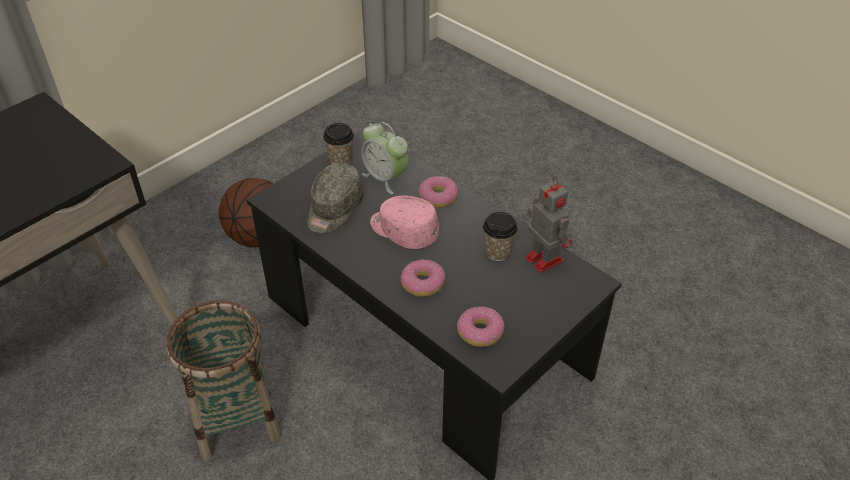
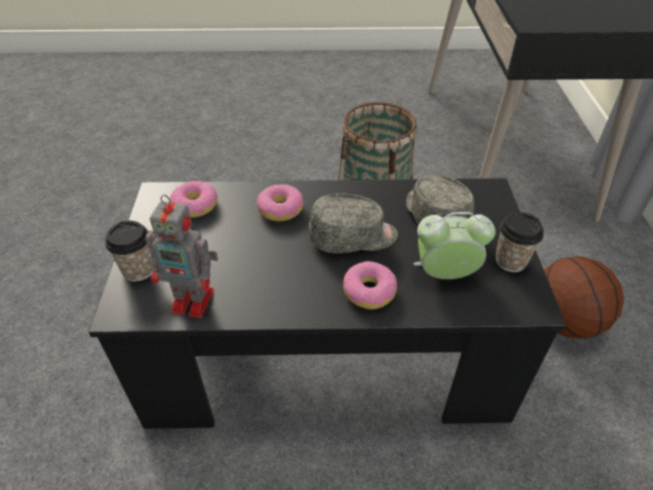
camera: 135 degrees right, 0 degrees up
(403, 231) = (353, 237): pink cap -> grey cap
(498, 252) = (246, 277): cup -> cup (138, 270)

